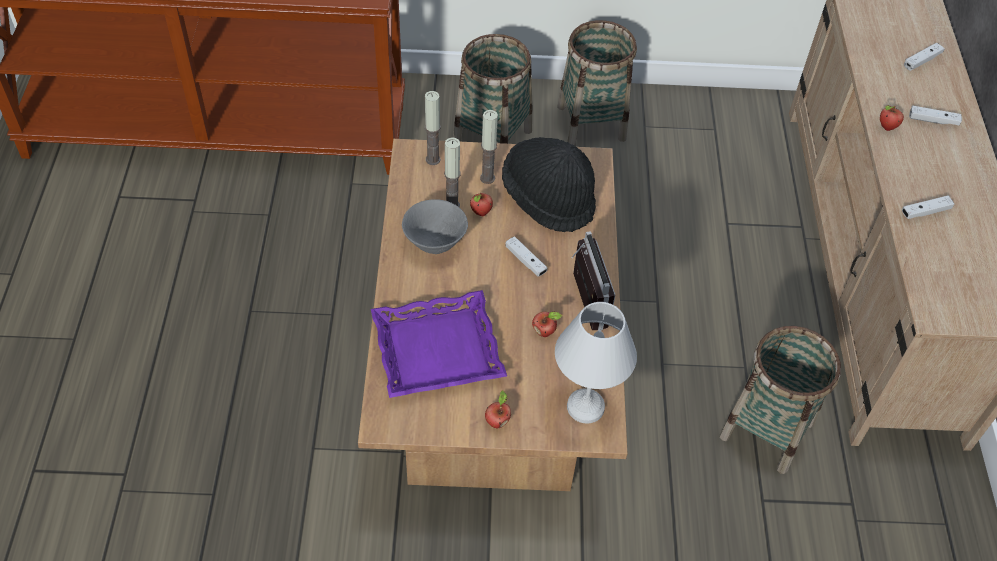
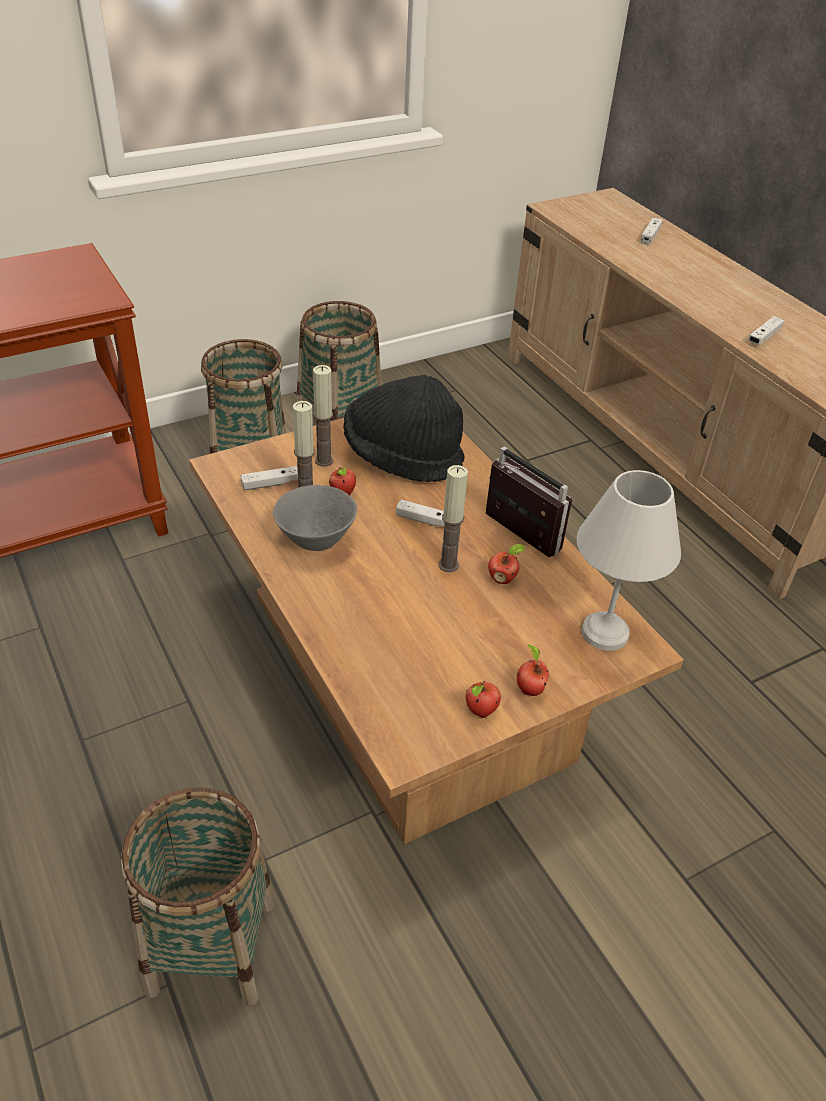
camera: 30 degrees left, 10 degrees down
(433, 159) = (250, 464): candle -> candle (448, 565)
(437, 351) = (405, 647): purple tray -> none
(766, 429) = (702, 618): basket -> basket (211, 945)
(886, 128) = (672, 288): apple -> apple (480, 712)
(933, 120) = (701, 272): white game controller -> white game controller (272, 483)

